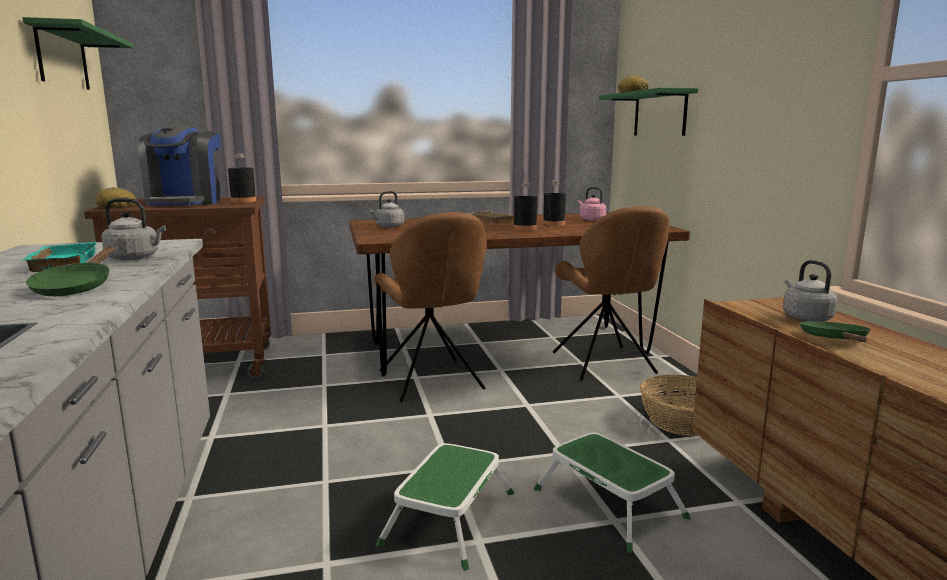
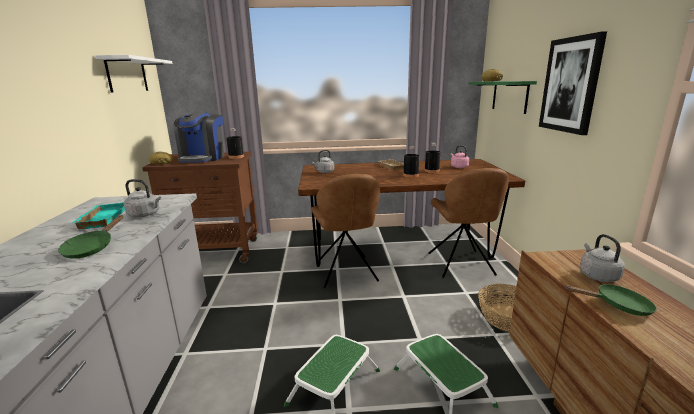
camera: 10 degrees right, 5 degrees up
(62, 58) = (127, 75): green shelf -> white shelf
(745, 88) = (570, 85): none -> picture
(835, 340) = (617, 305): green frying pan -> green frying pan turned 75 degrees clockwise

